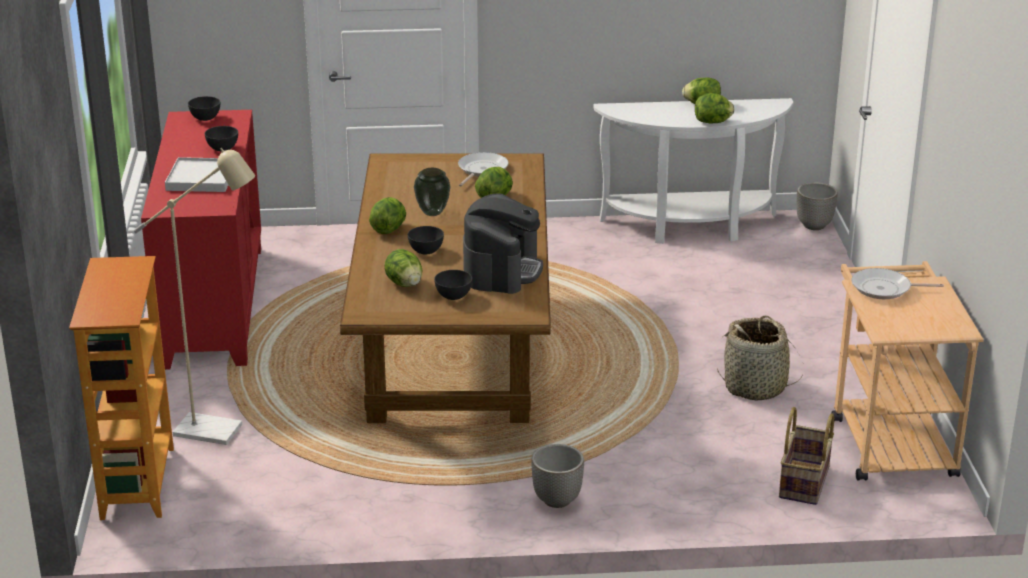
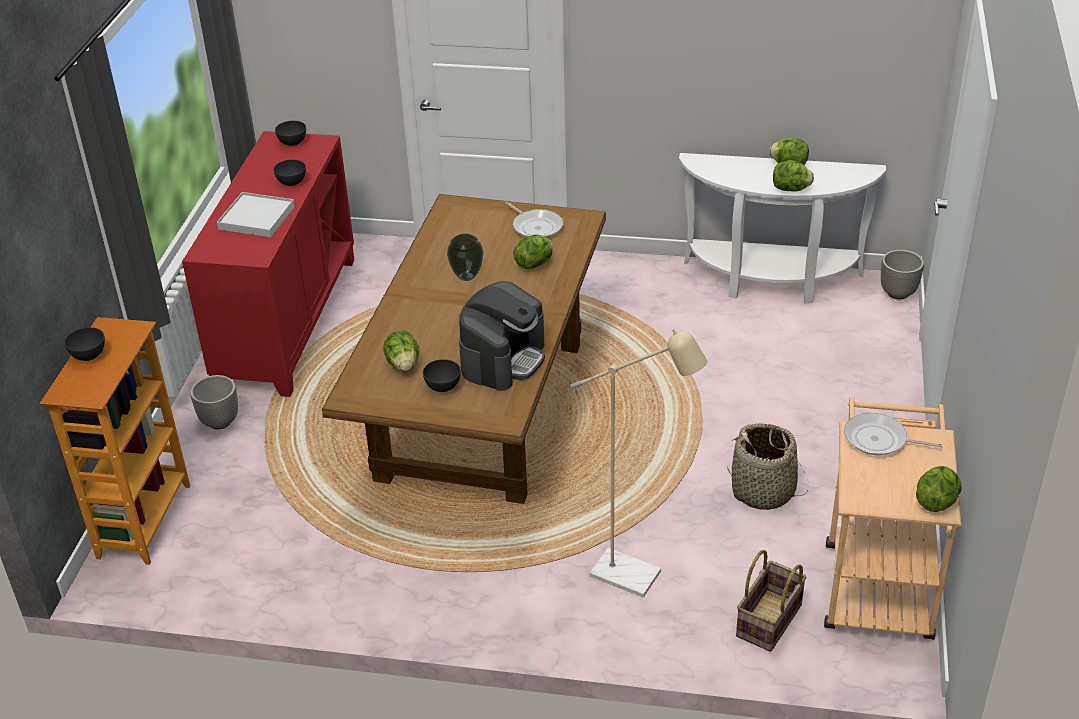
camera: 15 degrees right, 10 degrees up
(219, 432) = (237, 472): beige floor lamp -> beige floor lamp (637, 578)
(389, 229) = (417, 293): lettuce -> lettuce (936, 501)
(426, 251) = (440, 324): grey bowl -> grey bowl (89, 355)
(481, 170) = (536, 227): frying pan -> frying pan turned 105 degrees clockwise
(557, 499) = (516, 603): planter -> planter (220, 421)

